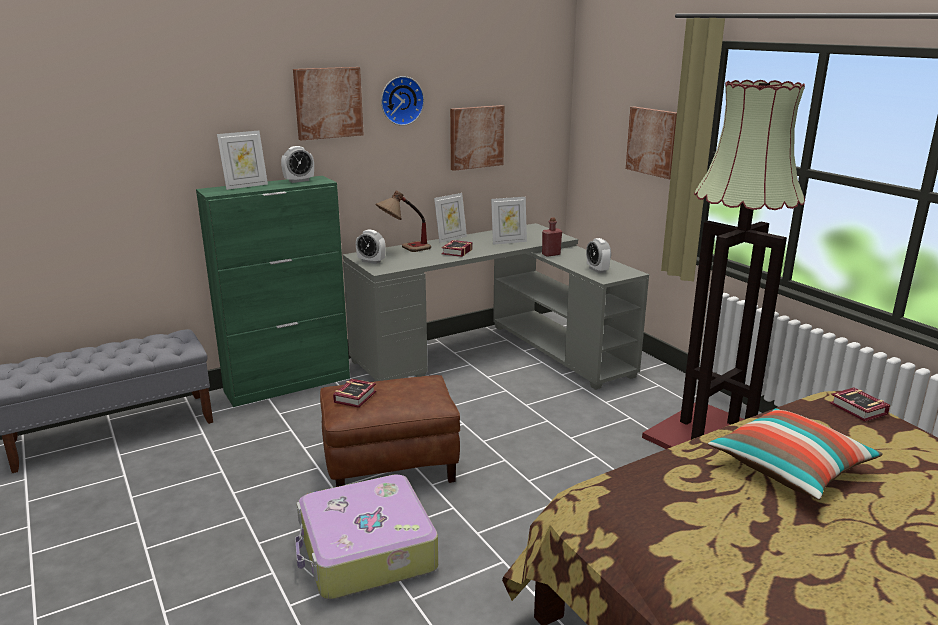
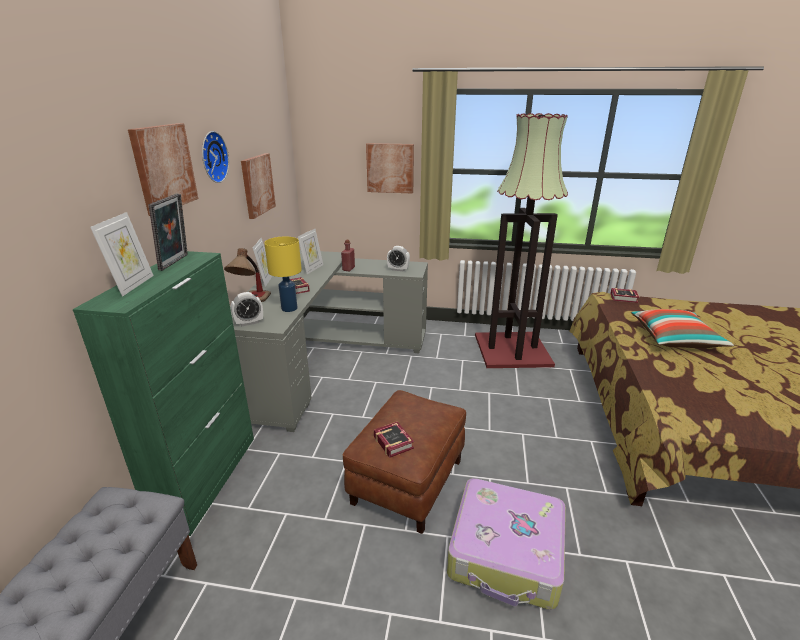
camera: 50 degrees left, 5 degrees up
(299, 181) = (176, 262): alarm clock -> picture frame
(418, 262) = (289, 308): none -> yellow table lamp

